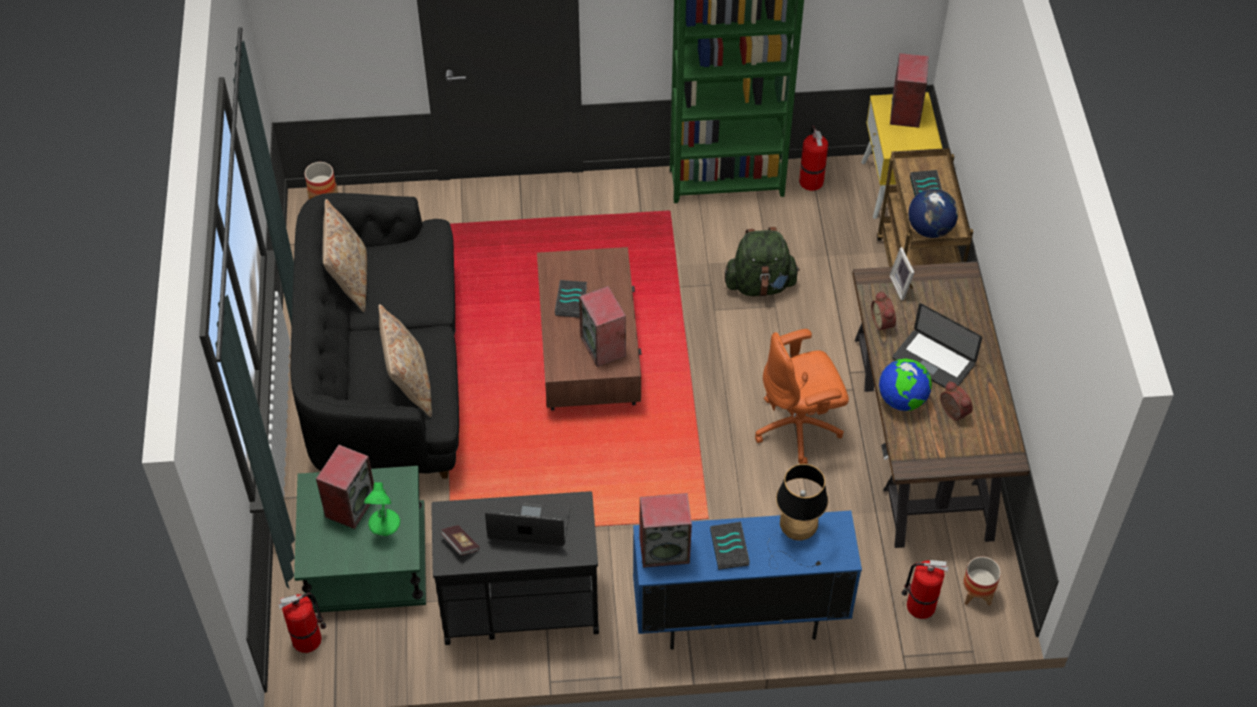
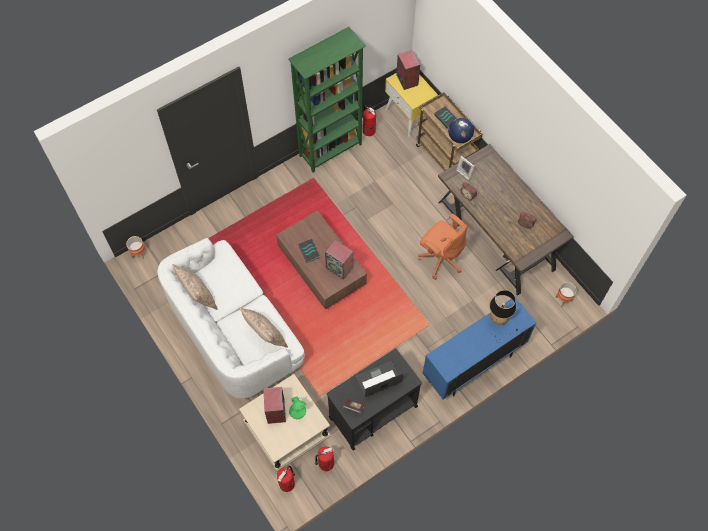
camera: 30 degrees left, 10 degrees up
(365, 556) = (286, 428): green side table -> beige side table
(386, 374) = (233, 330): black sofa -> white sofa
(665, 549) = (447, 359): speaker -> none
(730, 548) = (475, 343): book -> none
(760, 284) = (379, 195): green backpack -> none
(798, 427) = (441, 259): orange office chair -> orange office chair turned 90 degrees counterclockwise
(902, 400) = (500, 230): globe -> none
(919, 606) = (543, 317): fire extinguisher -> fire extinguisher (325, 464)
(933, 362) = (501, 204): laptop -> none

